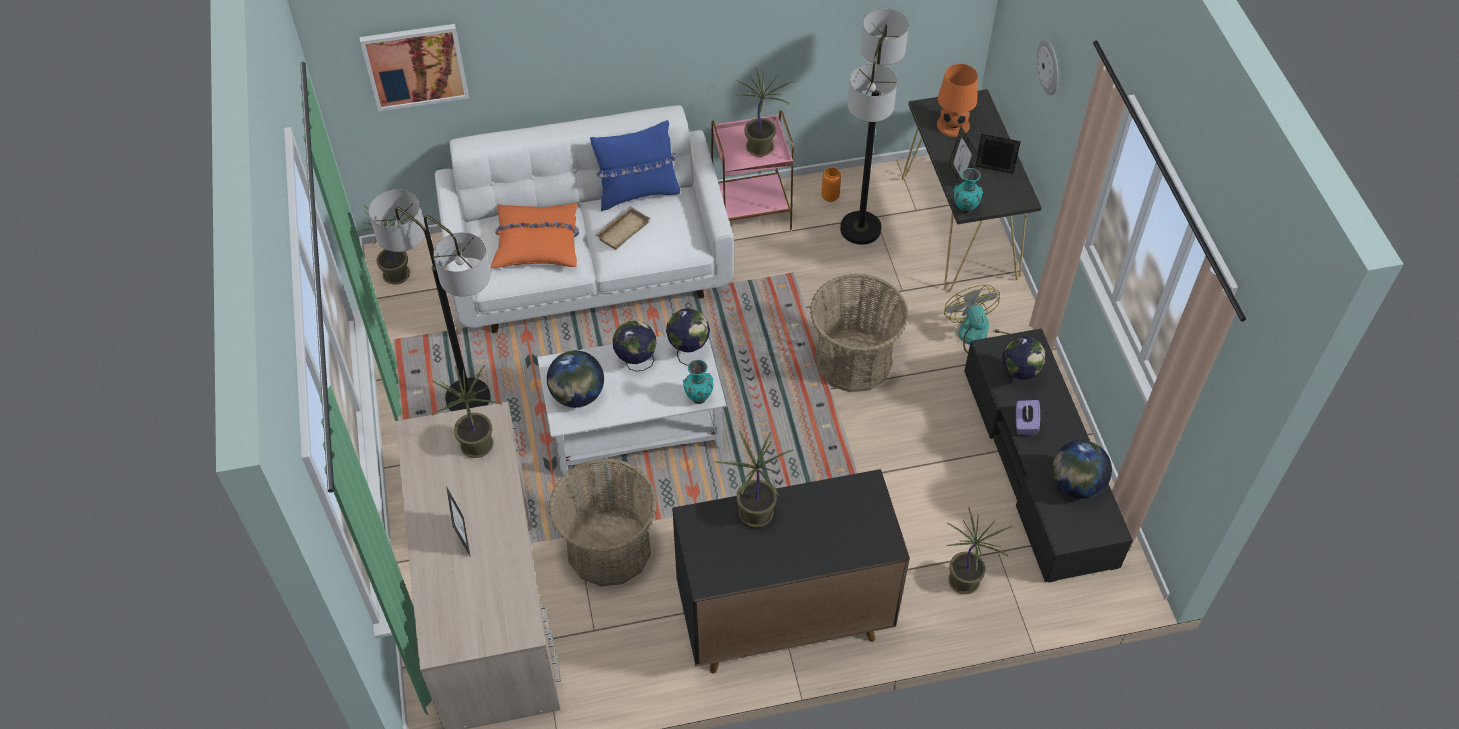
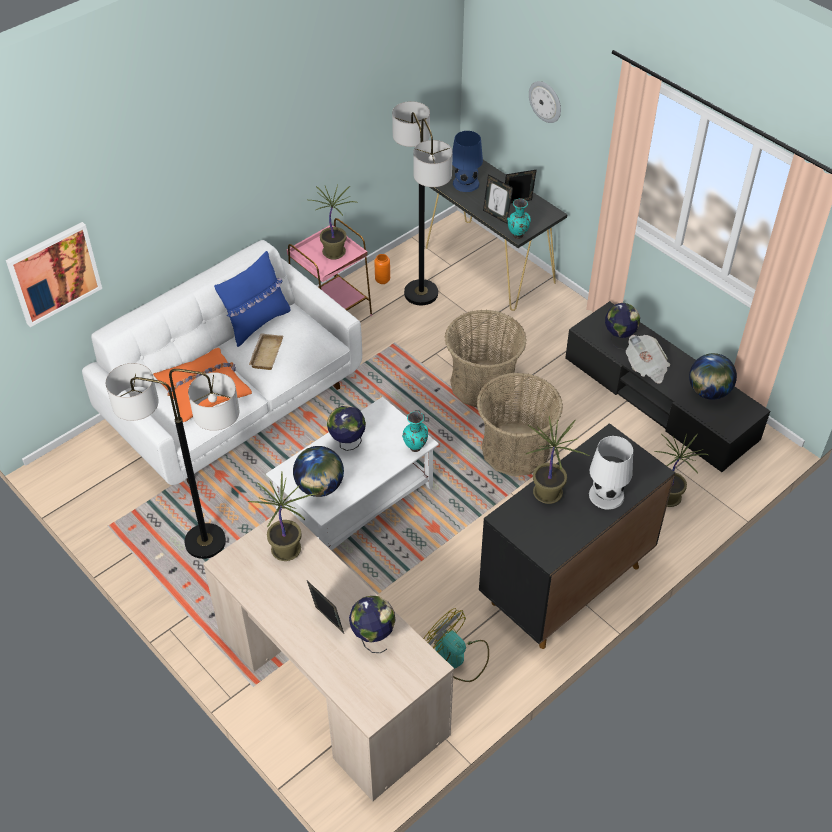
camera: 30 degrees left, 5 degrees down
(396, 274) = (73, 475): potted plant -> none
(608, 548) = (400, 599): basket -> basket (515, 450)
(688, 350) = (381, 417): globe -> globe (373, 637)
(815, 546) = (606, 495): none -> white table lamp
(952, 125) = (465, 183): orange table lamp -> blue table lamp
(978, 337) = (556, 332): fan -> fan (456, 657)
(1025, 424) = (646, 367): purple tissue box -> newspaper

